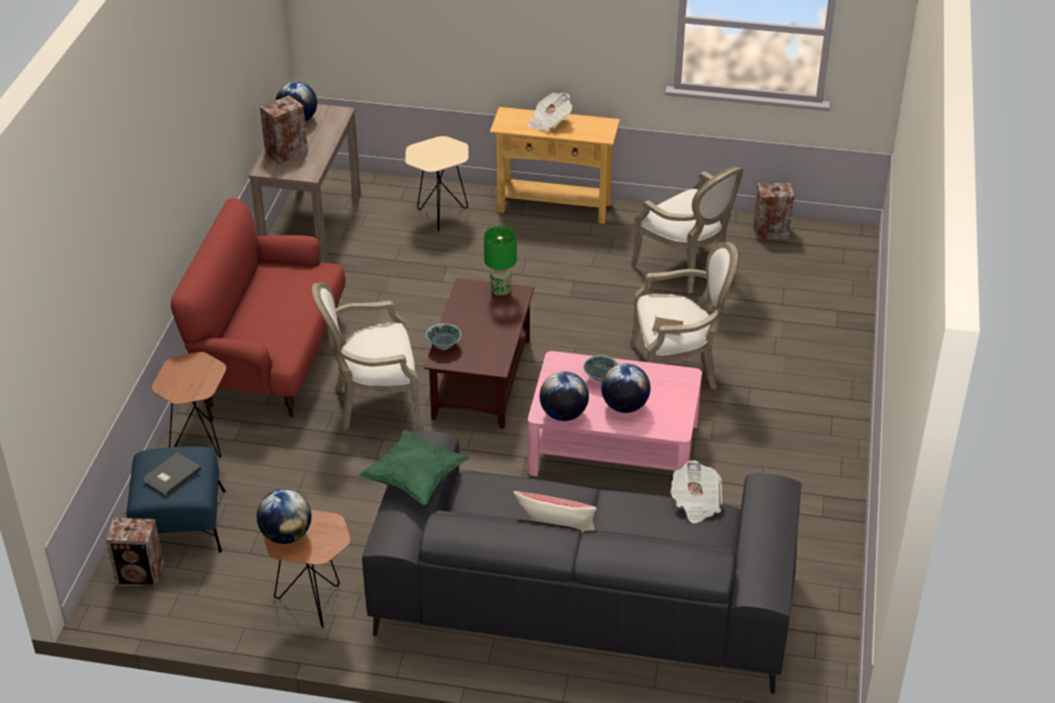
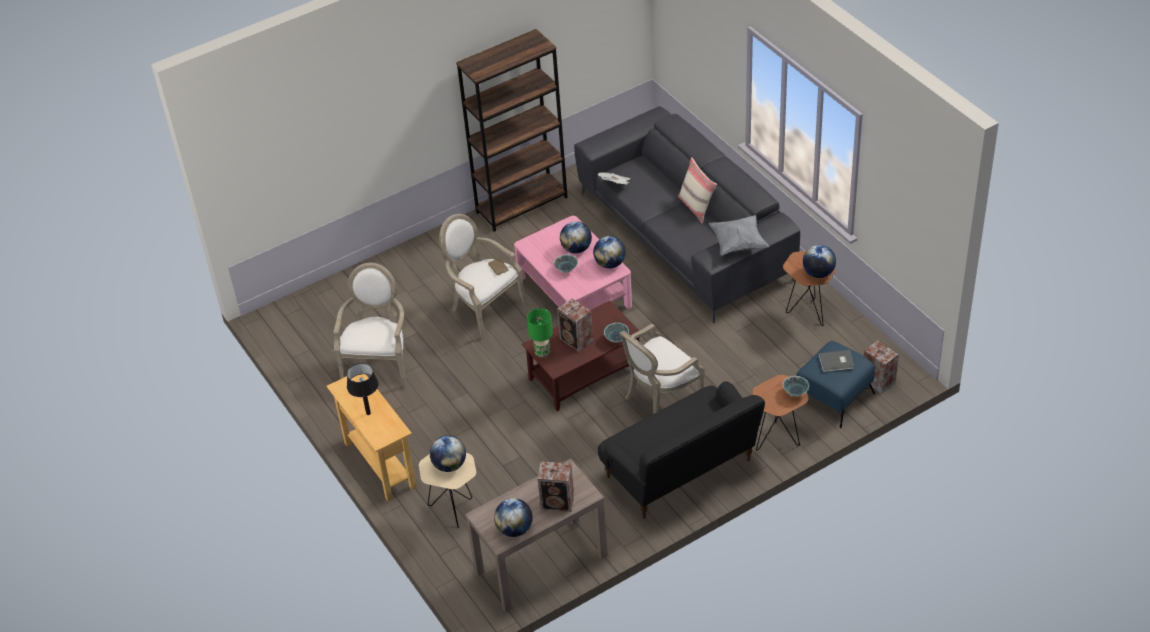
camera: 130 degrees left, 5 degrees up
(173, 388) = (795, 393): none -> bowl
(271, 358) = (681, 471): red sofa -> black sofa
(373, 404) = (659, 398): armchair -> armchair turned 105 degrees clockwise
(415, 480) = (738, 243): green pillow -> grey pillow
(437, 155) = (449, 465): none -> globe
(549, 122) = (368, 413): newspaper -> black table lamp
(769, 231) = (300, 354): speaker -> speaker (577, 340)
(828, 503) = (522, 205): none -> brown bookcase

